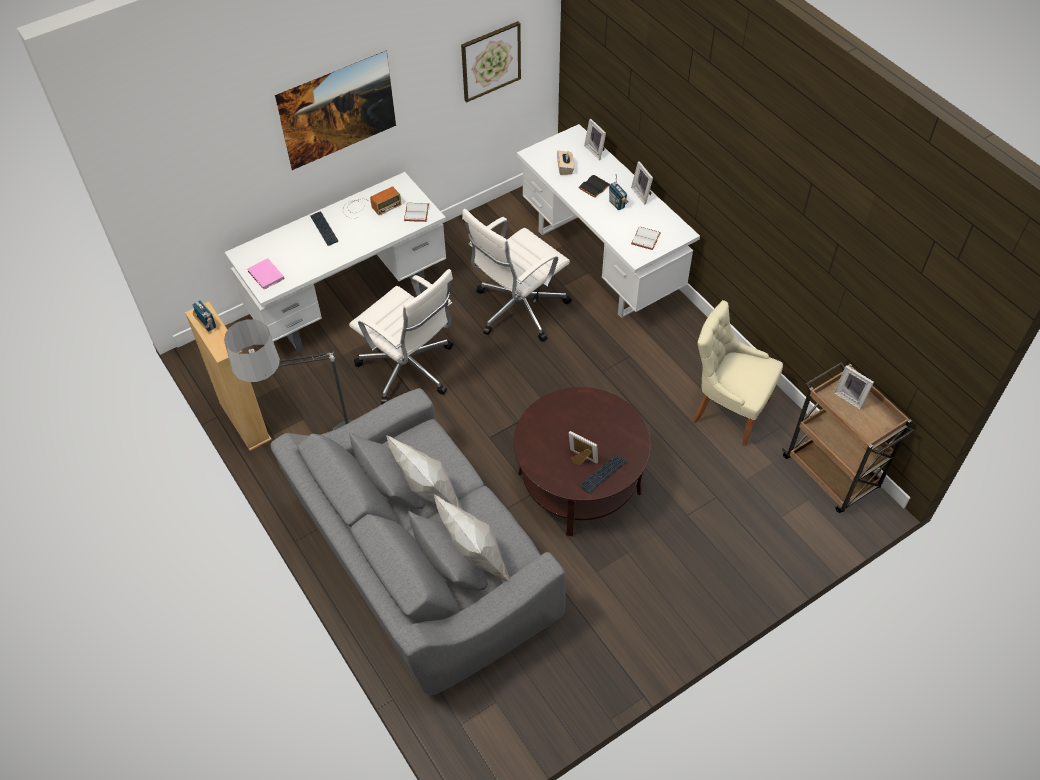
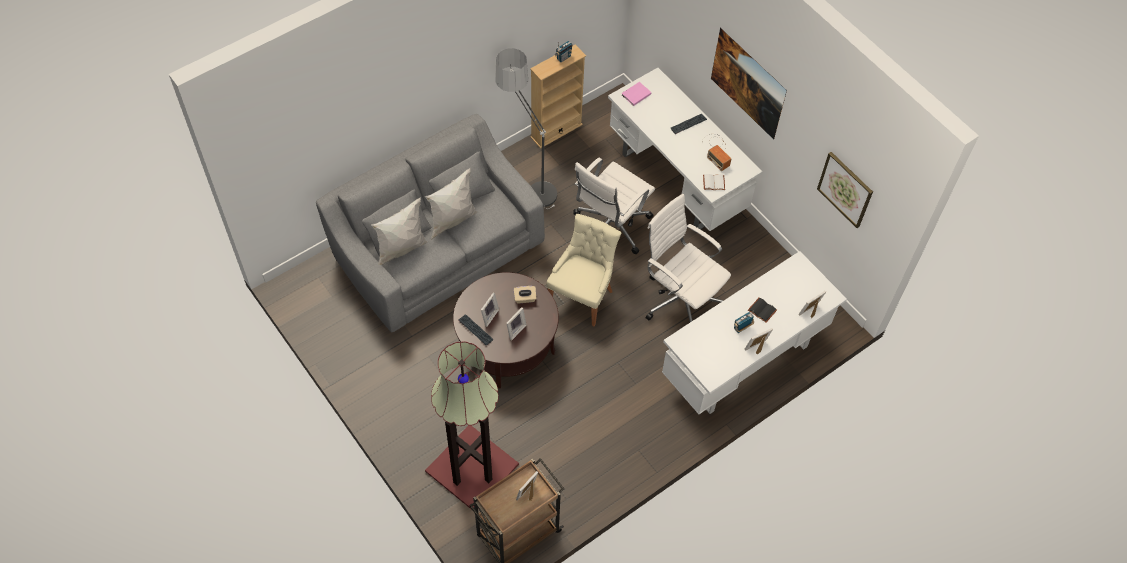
camera: 85 degrees right, 5 degrees up
(565, 168) = (783, 288): beige tissue box -> beige tissue box (525, 298)
(602, 432) = (514, 330): none -> picture frame
(646, 239) = (700, 349): white book -> none
(728, 409) = (582, 457): beige chair -> beige chair (582, 296)
(754, 520) = (472, 469): none -> floor lamp

